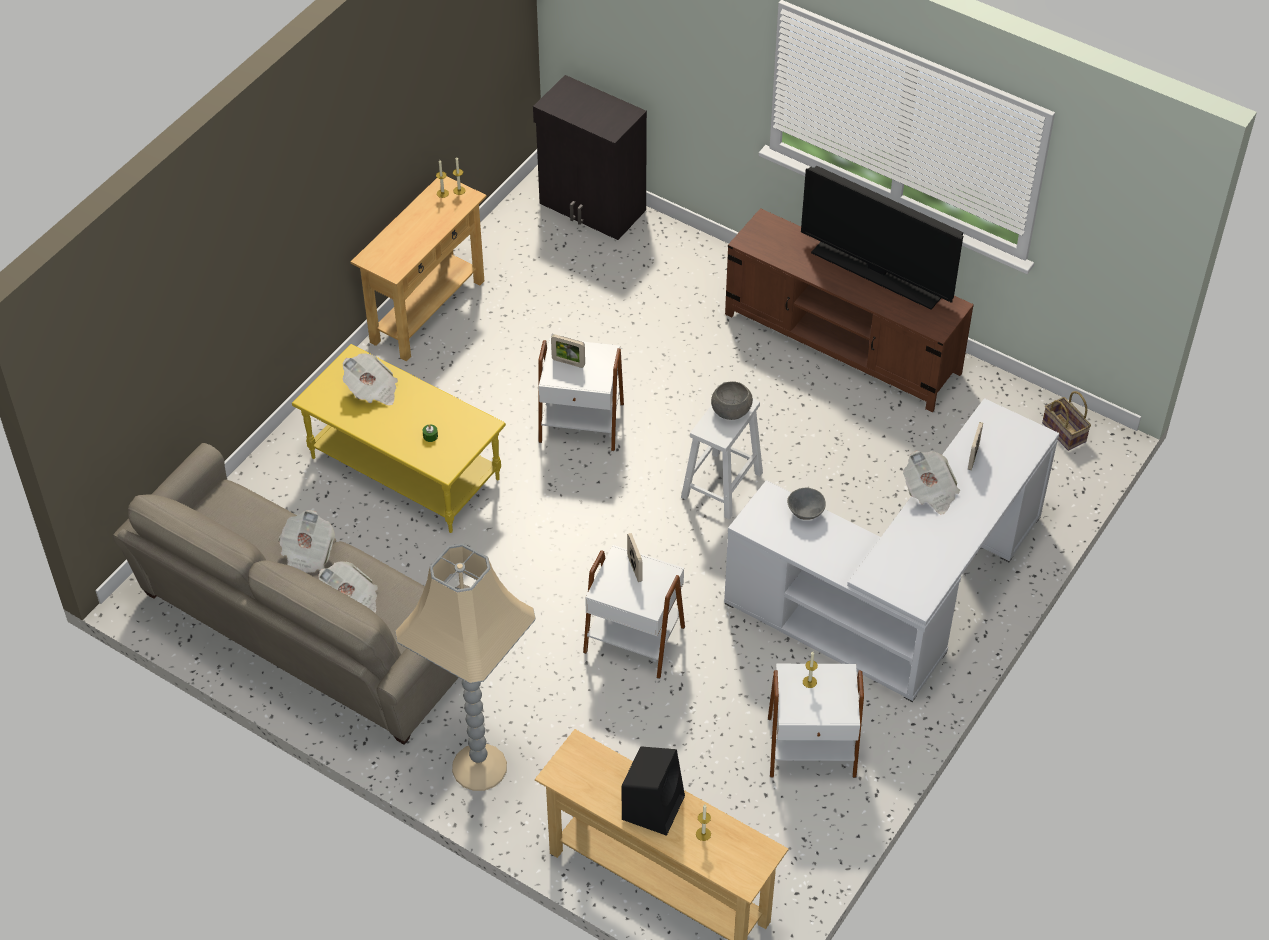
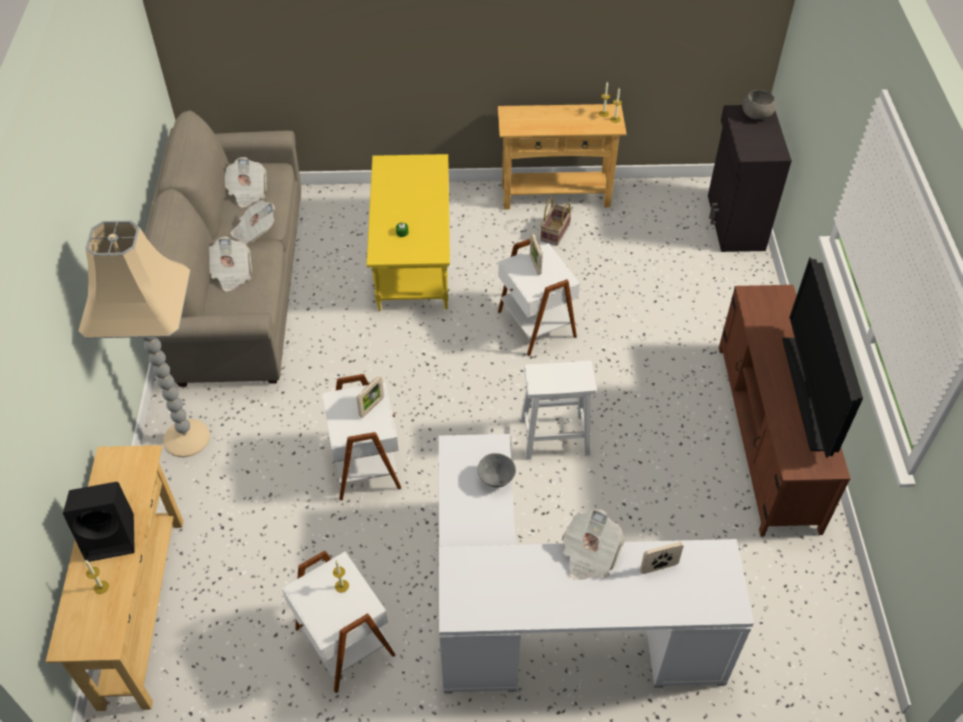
camera: 55 degrees right, 0 degrees up
(372, 390) = (416, 184): newspaper -> newspaper (247, 192)
(731, 409) = (570, 376): grey bowl -> grey bowl (757, 114)
(1065, 432) = (839, 652): basket -> basket (555, 233)

